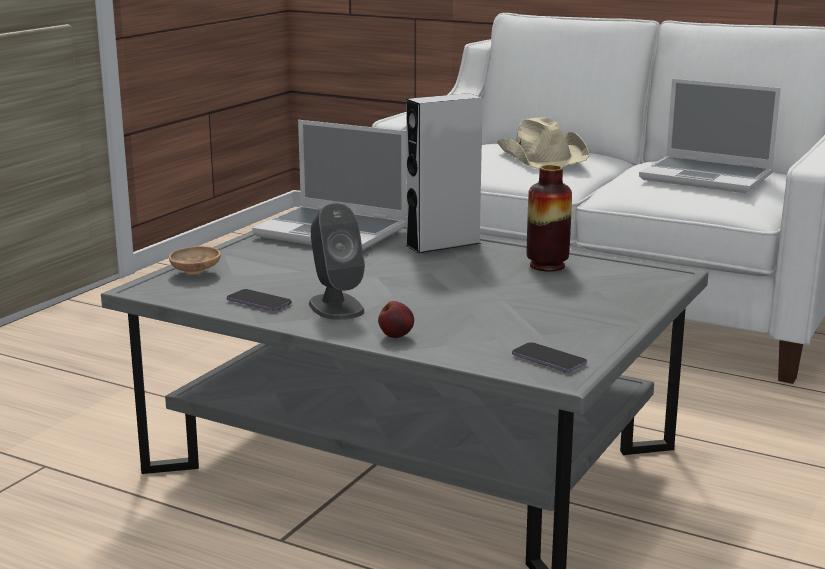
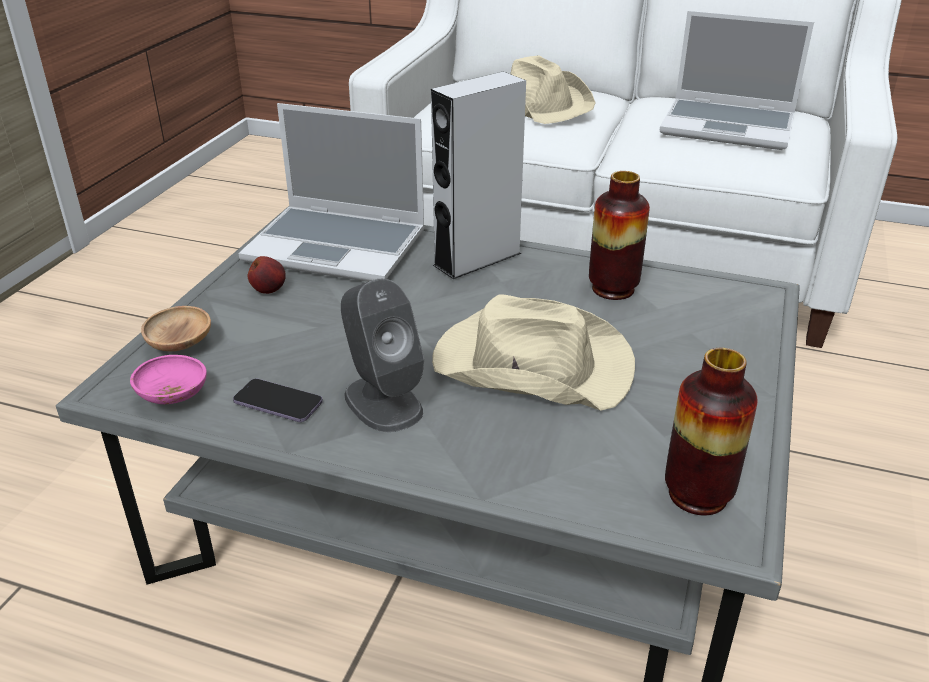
camera: 10 degrees left, 15 degrees up
(184, 293) = (173, 395): none -> pink bowl
(396, 336) = (481, 461): apple -> apple (269, 290)
(457, 297) = (530, 364): none -> beige hat
(549, 360) = (697, 494): phone -> vase

